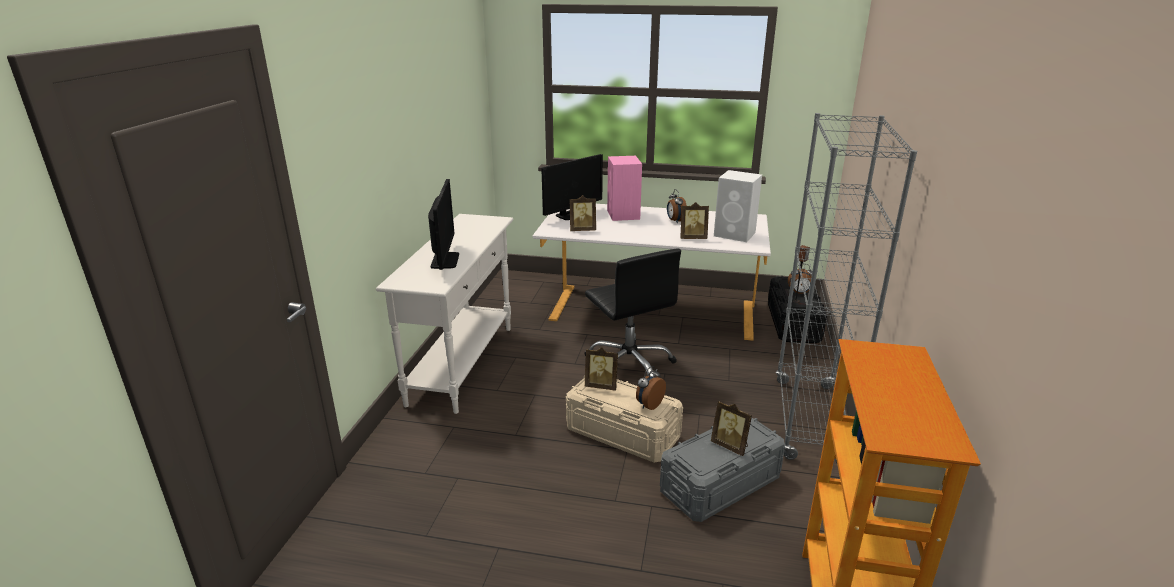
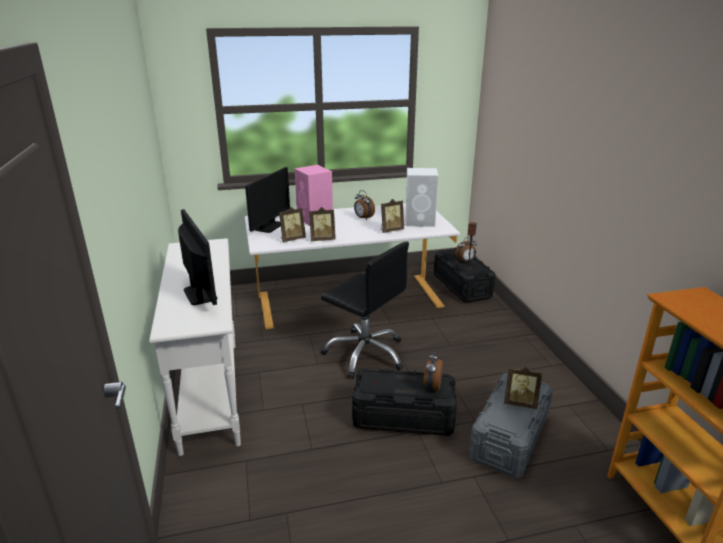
camera: 25 degrees left, 0 degrees up
(601, 385) = (380, 379): picture frame -> picture frame (322, 239)
(622, 433) = (403, 417): beige storage box -> black storage box
(809, 421) = (530, 363): grey bookcase -> none

